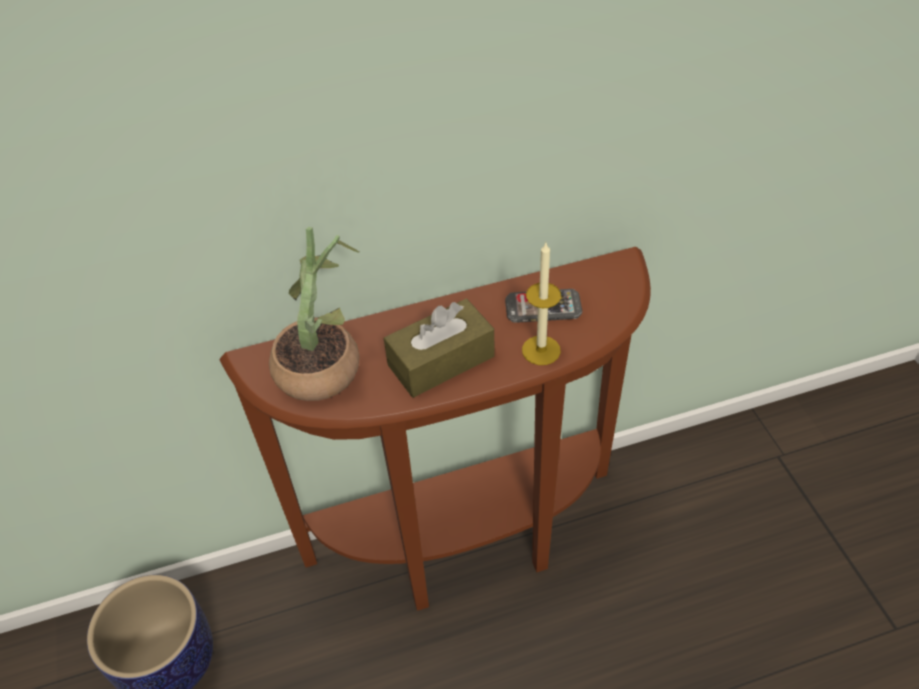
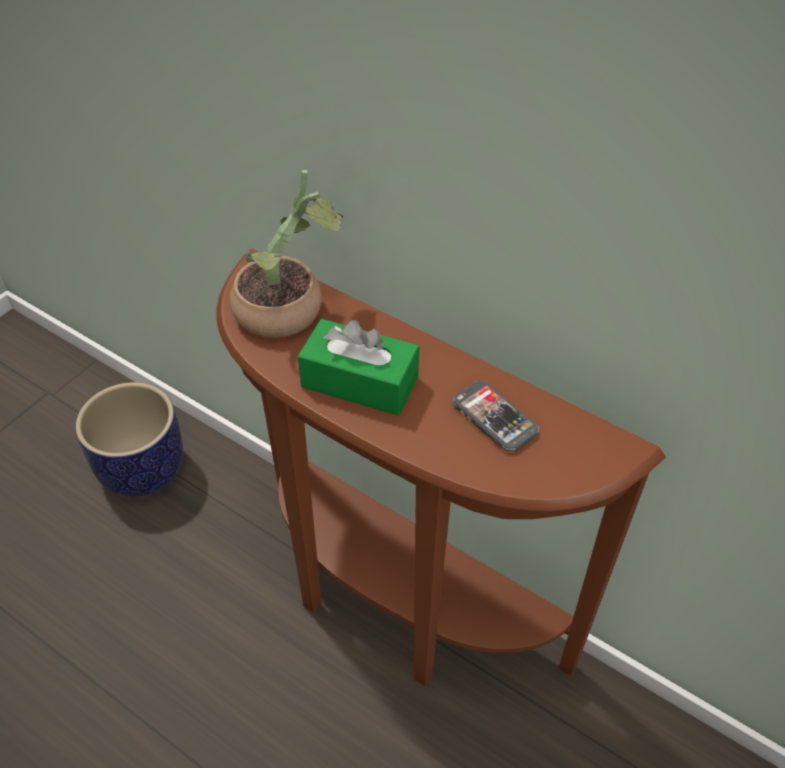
camera: 50 degrees right, 0 degrees up
(441, 361) = (360, 382): brown tissue box -> green tissue box
(541, 350) = (438, 446): candle -> none

